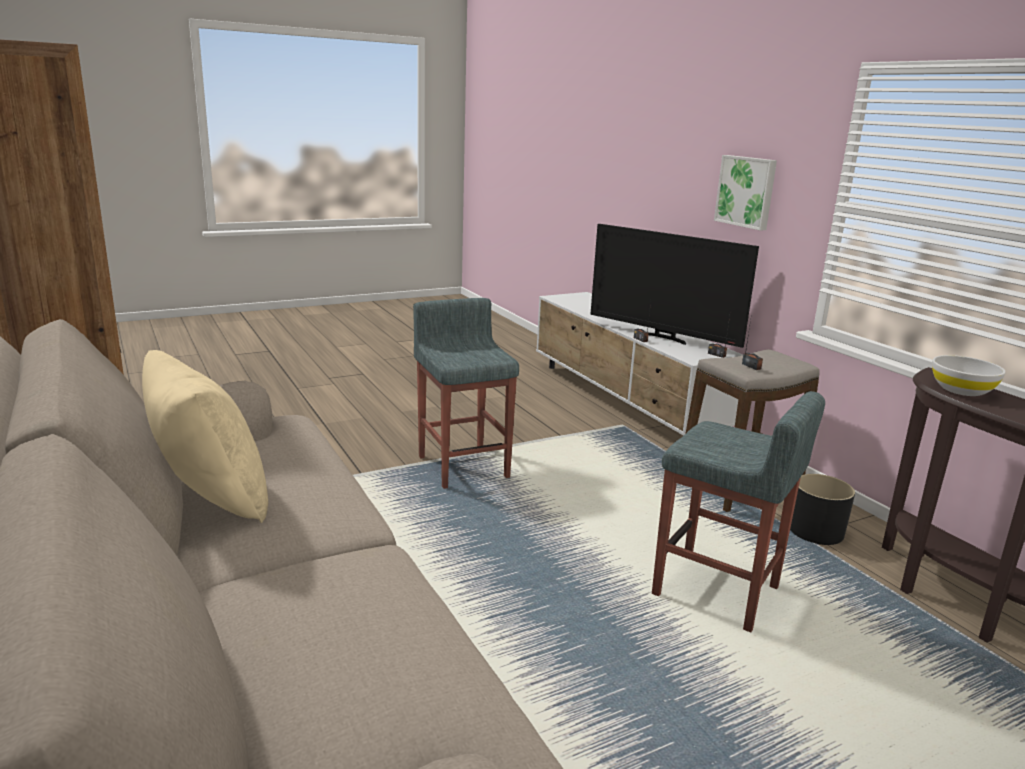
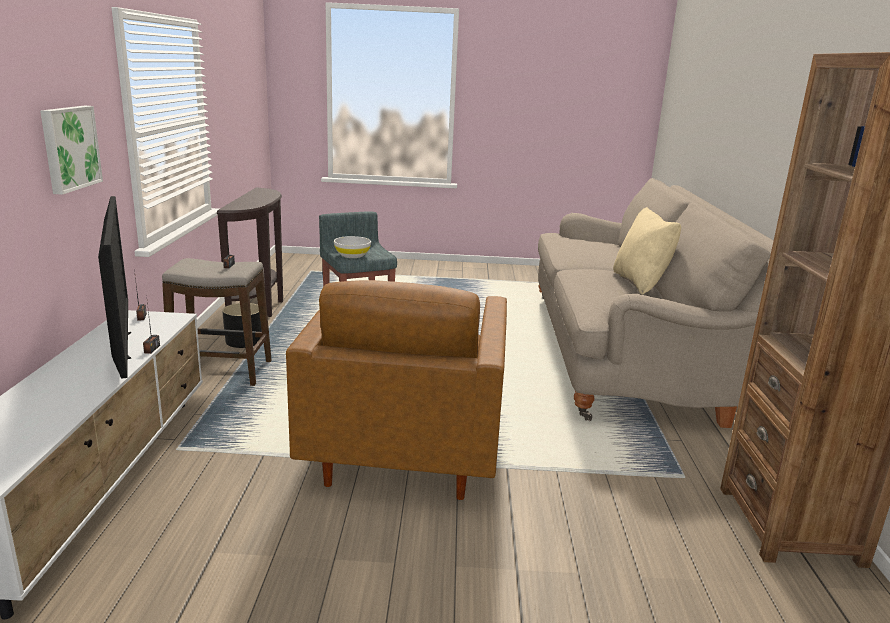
camera: 150 degrees left, 0 degrees up
(463, 466) = (405, 449): grey stool -> brown armchair
(962, 390) = (250, 204): white bowl -> white bowl (352, 255)

